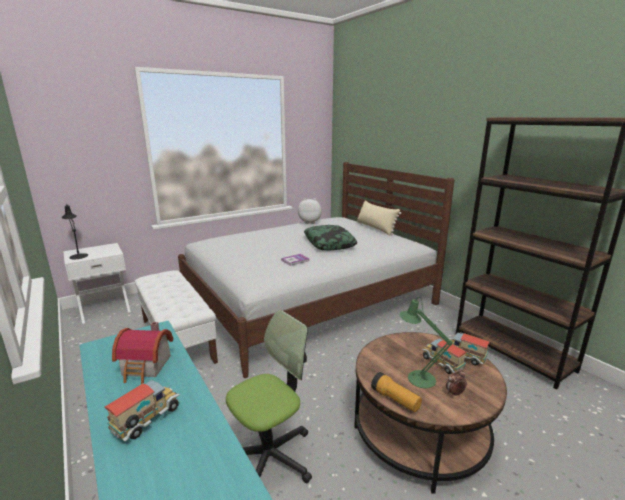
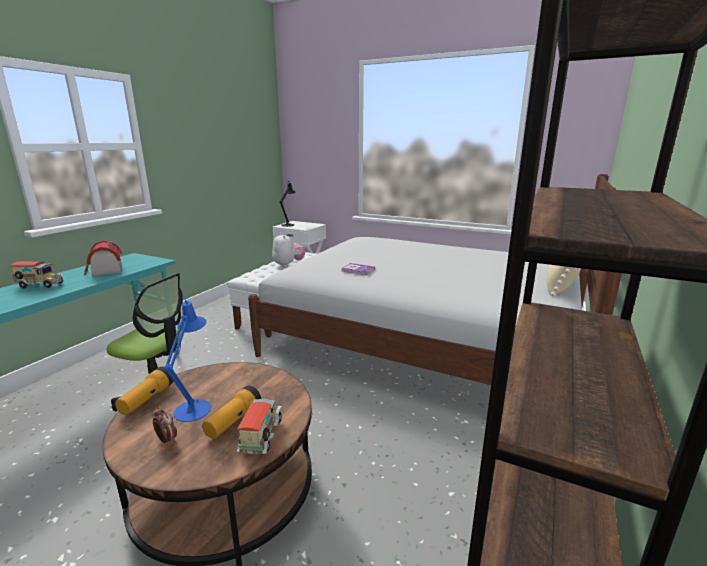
camera: 60 degrees right, 0 degrees up
(310, 222) = (495, 251): plush toy -> plush toy (288, 265)
(329, 243) = (436, 272): pillow -> none
(417, 377) = (195, 406): green table lamp -> blue table lamp
(442, 364) = (233, 421): toy truck -> flashlight

